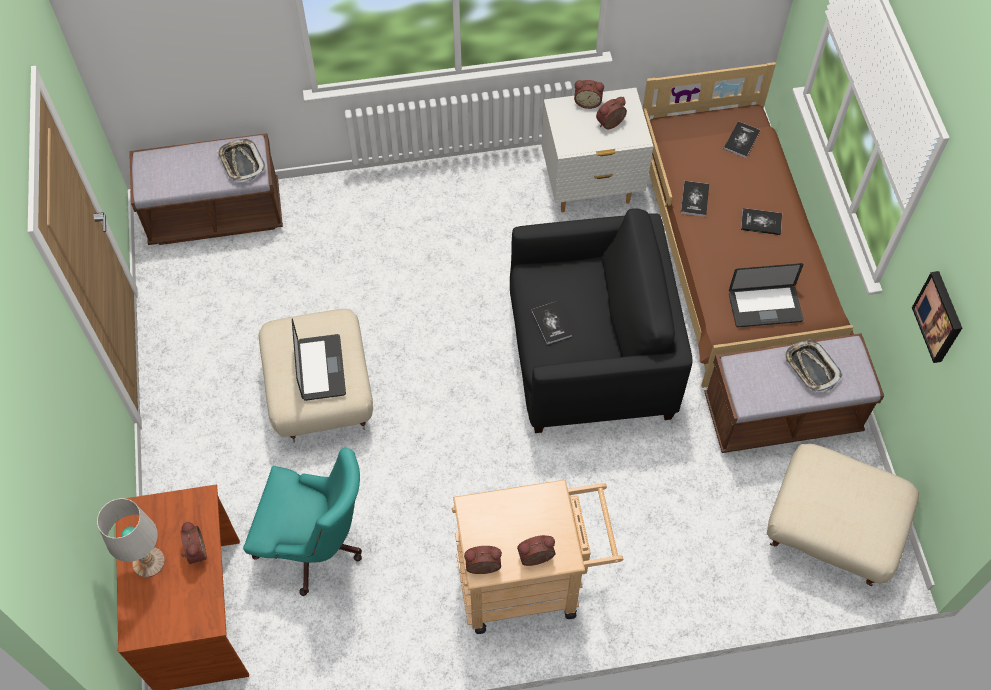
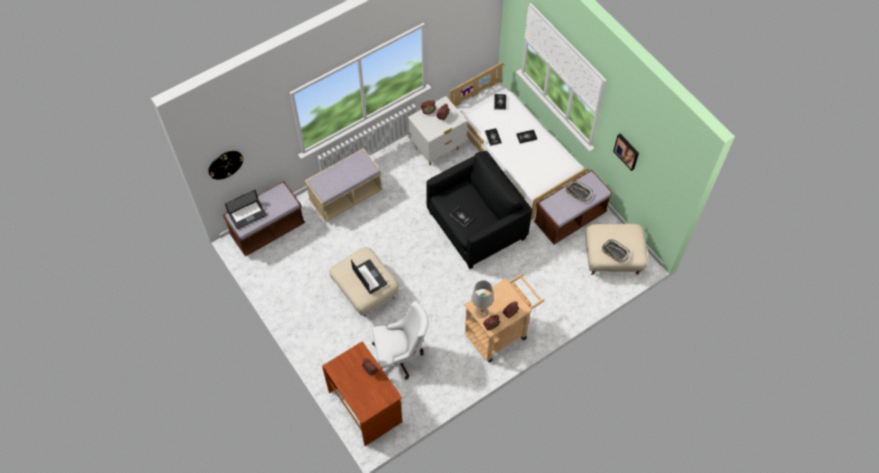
camera: 25 degrees left, 0 degrees up
(132, 47) = (225, 164): none -> wall clock
(149, 562) = (352, 383): white table lamp -> white table lamp (481, 311)
(241, 163) = (281, 199): tray -> tray (615, 252)
(316, 545) = (400, 356): turquoise office chair -> white office chair
(381, 210) = (346, 197): none -> beige bench
(731, 256) = (515, 156): brown bed -> white bed
(765, 307) = (546, 174): laptop -> laptop (247, 215)

